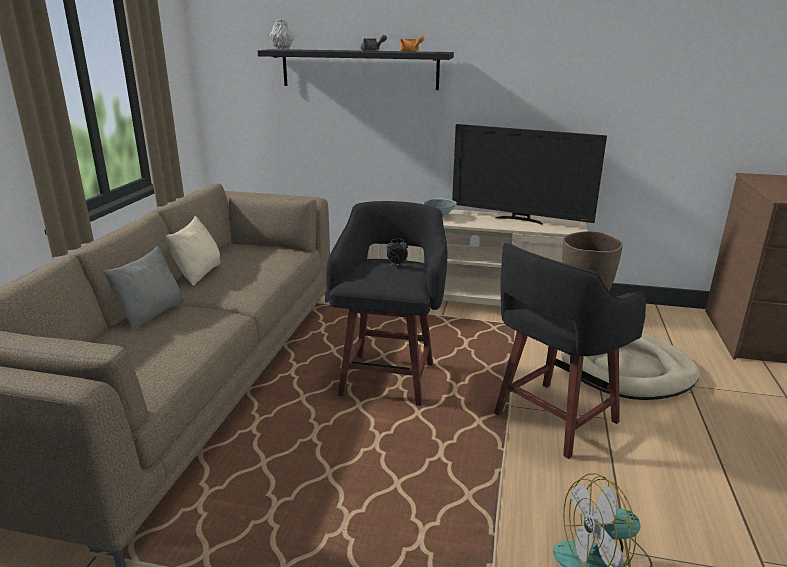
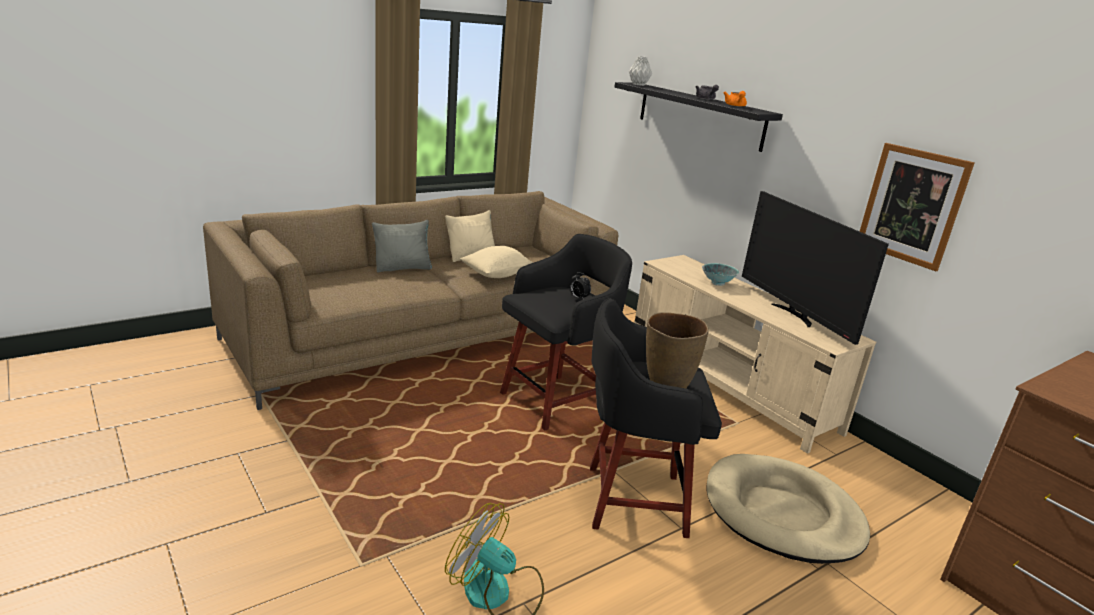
camera: 40 degrees right, 0 degrees up
(255, 280) = (496, 275): none -> beige pillow
(589, 104) = (912, 205): none -> picture

